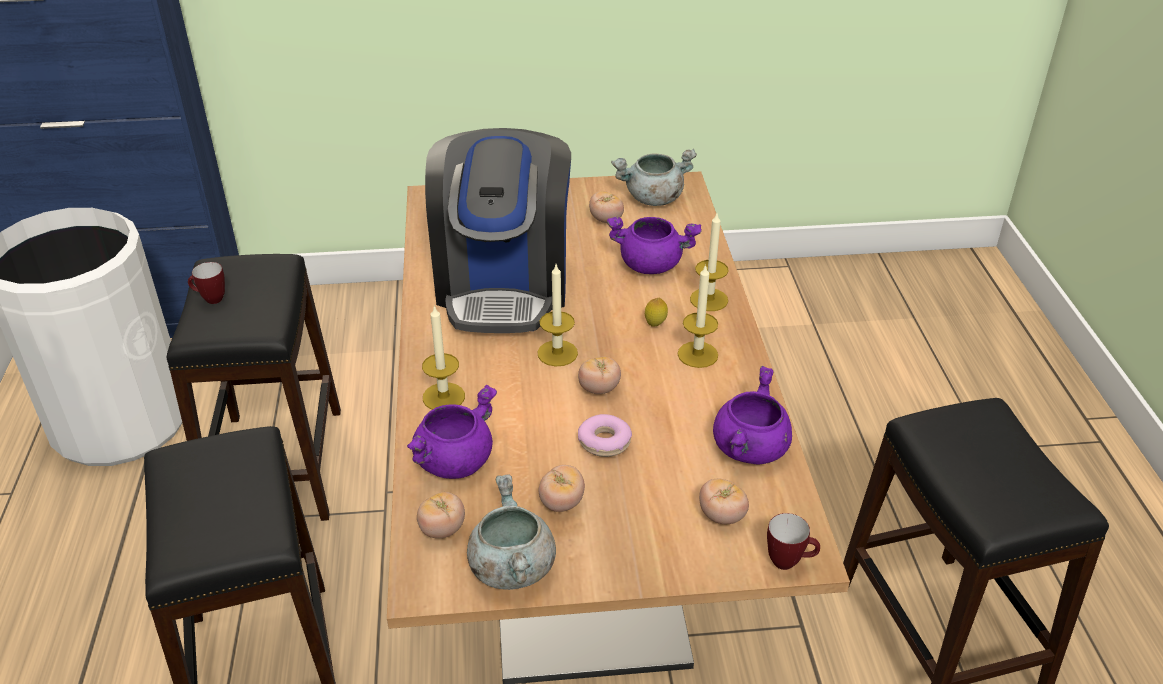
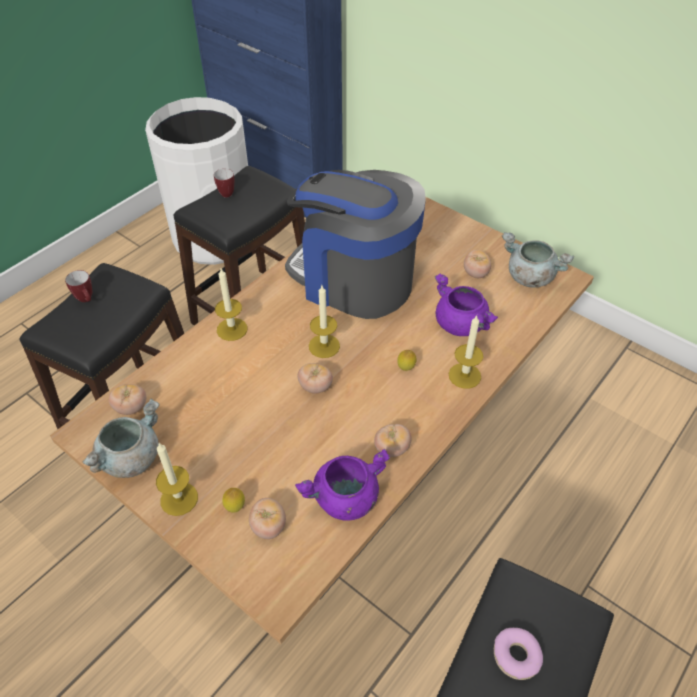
camera: 45 degrees right, 10 degrees up
(454, 460) = (187, 372): purple cooking pot -> none
(503, 285) = (354, 280): coffee machine -> coffee machine turned 75 degrees clockwise
(561, 503) = (201, 442): tomato -> tomato (391, 448)
(604, 442) = (272, 423): donut -> donut (516, 656)
(672, 525) = (235, 507): none -> lemon
(697, 354) = (403, 409): candle -> candle (179, 499)
(789, 562) = (263, 592): mug -> mug (87, 300)

